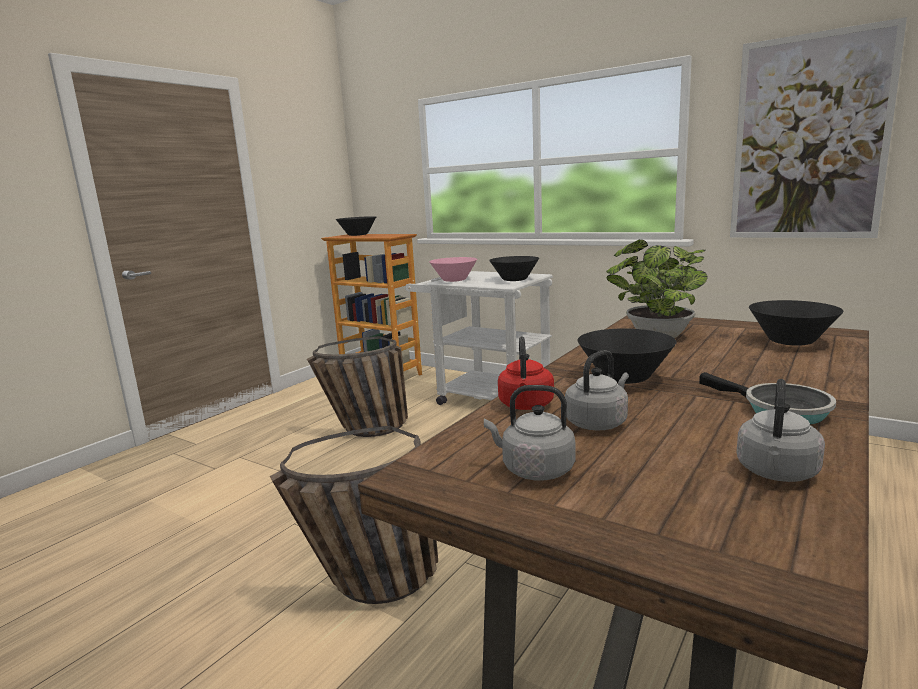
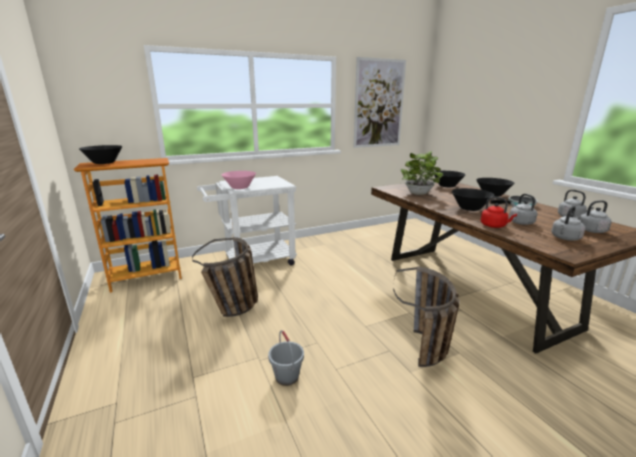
camera: 60 degrees left, 5 degrees up
(264, 499) = (286, 376): none -> grey bucket
(514, 279) = (274, 181): black bowl -> black bowl (492, 195)
(663, 499) = (590, 231): none -> grey kettle

